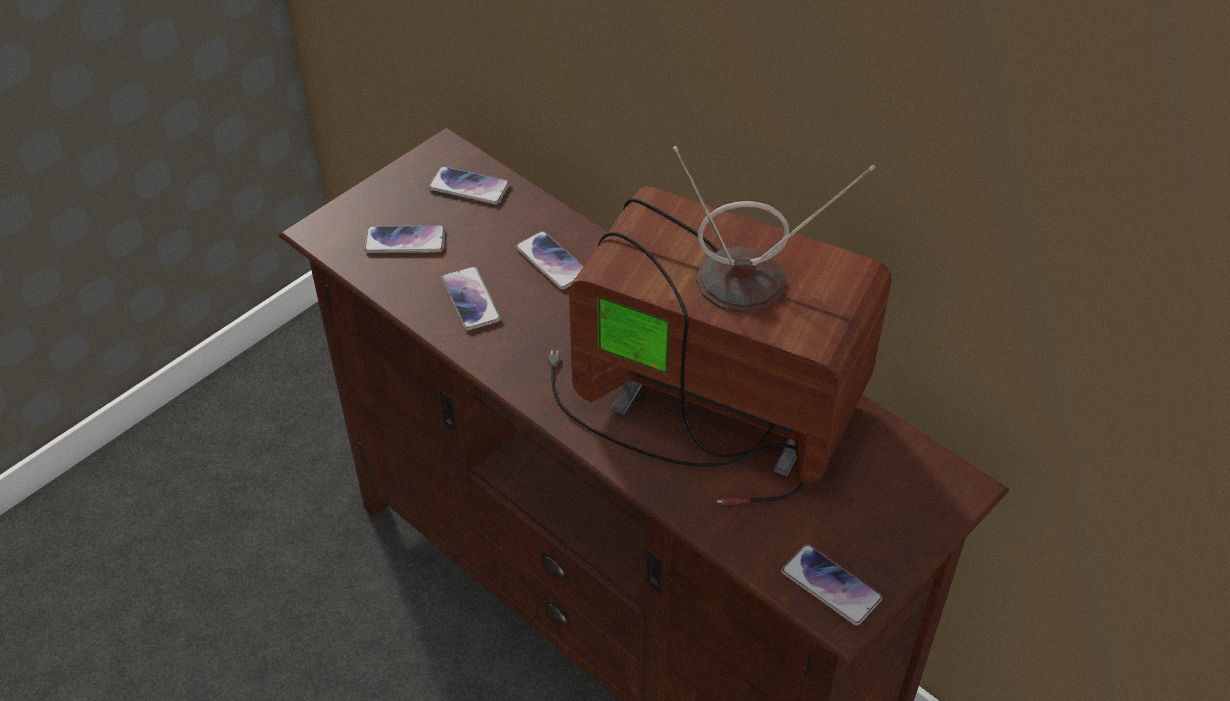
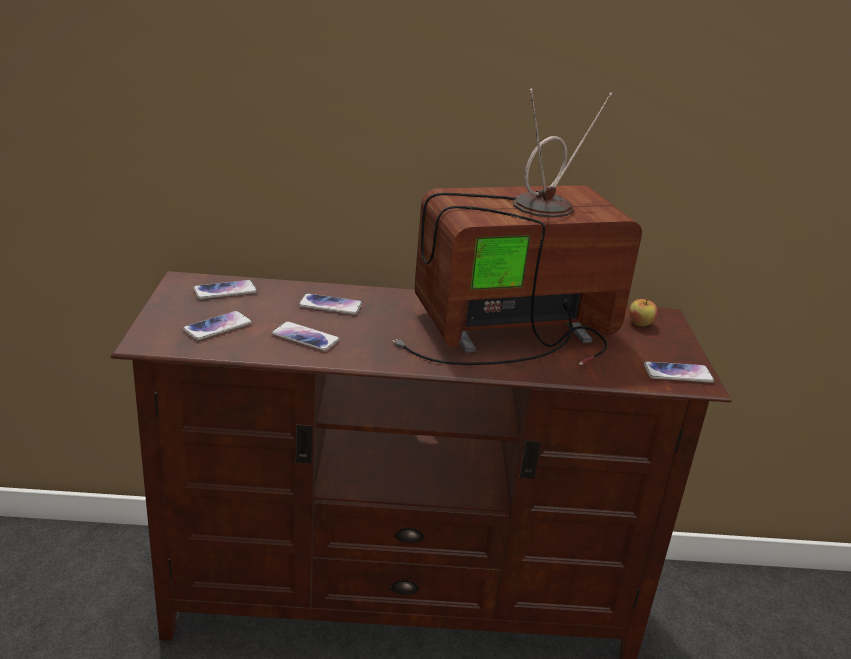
camera: 45 degrees left, 20 degrees down
(902, 482) = (640, 324): none -> apple

